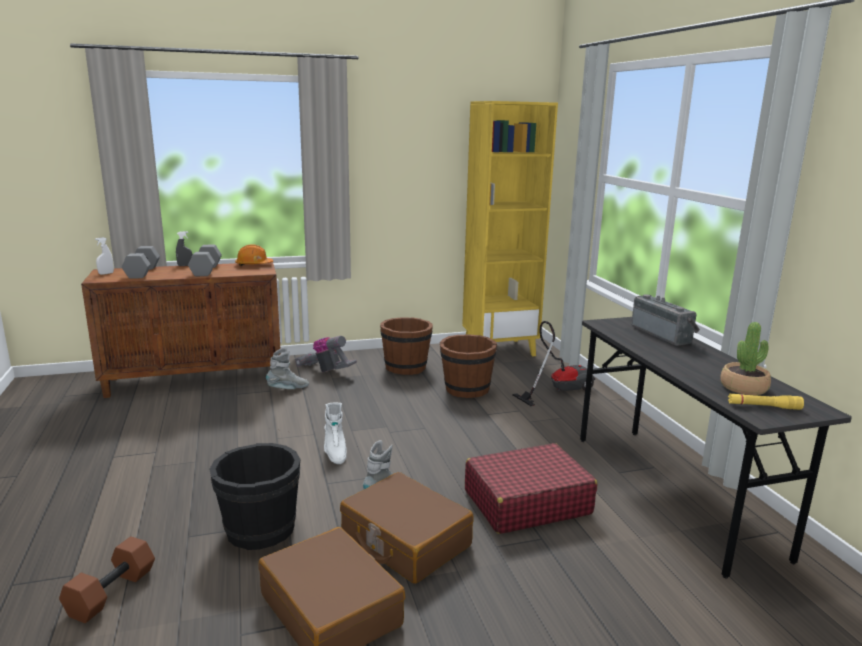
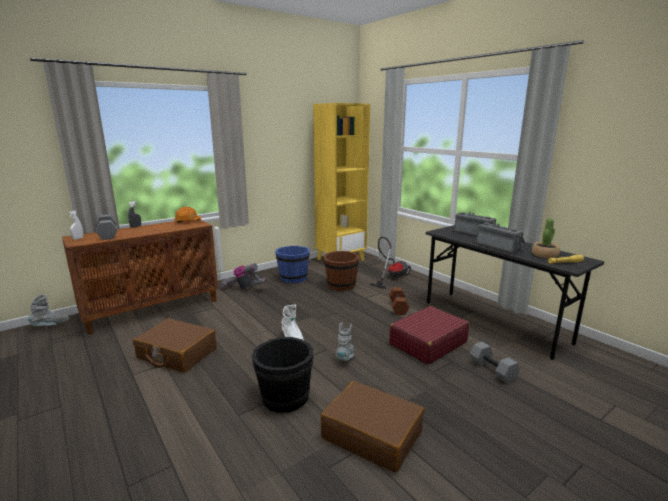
camera: 20 degrees left, 0 degrees up
(111, 592) = (213, 467): brown dumbbell -> brown dumbbell (397, 307)
(207, 270) = (157, 228): grey dumbbell -> grey dumbbell (493, 370)
(288, 389) = (227, 304): grey boot -> grey boot (51, 325)
(405, 540) = (380, 381): brown suitcase -> brown suitcase (176, 354)
(406, 367) = (293, 278): brown bucket -> blue bucket
(675, 362) = (499, 247): none -> radio

